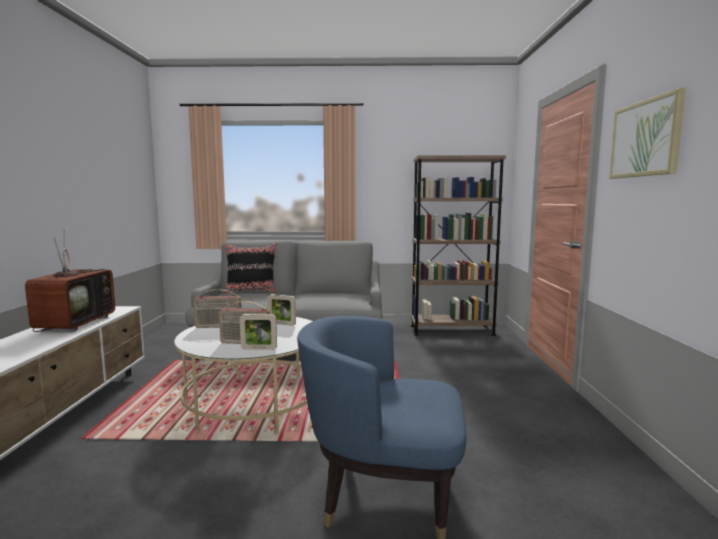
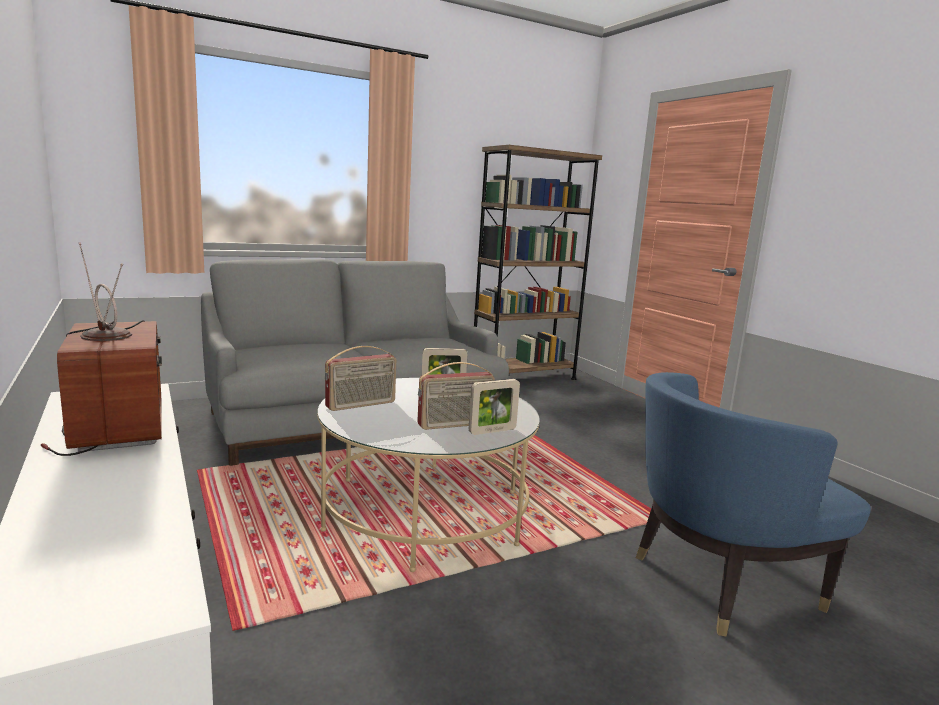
camera: 30 degrees left, 5 degrees up
(251, 291) = (285, 342): black pillow -> none
(645, 138) = (863, 164): picture -> none

